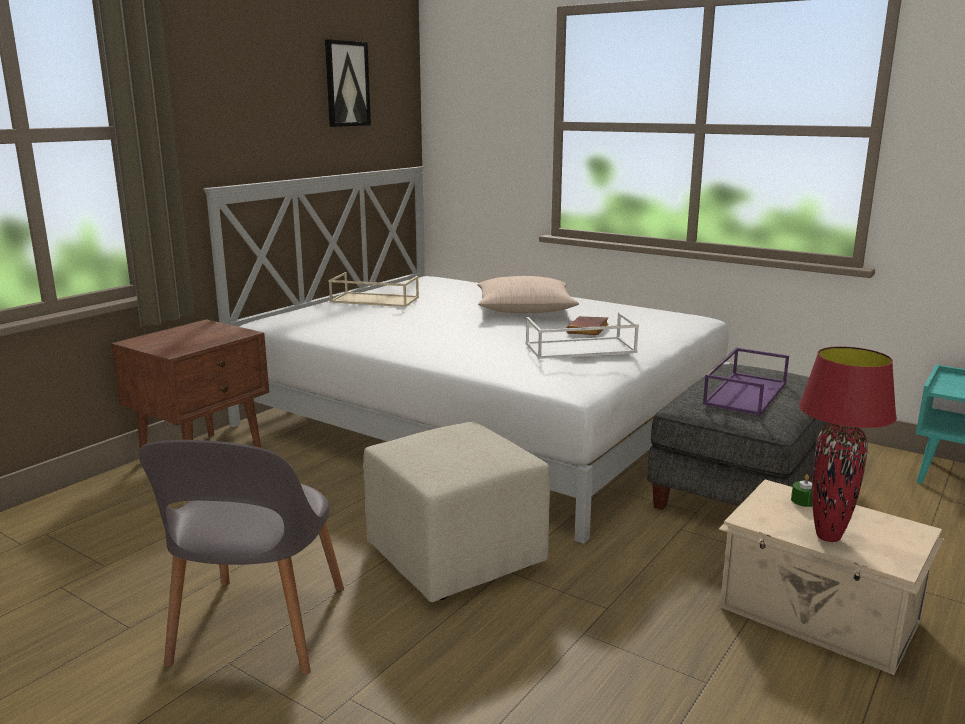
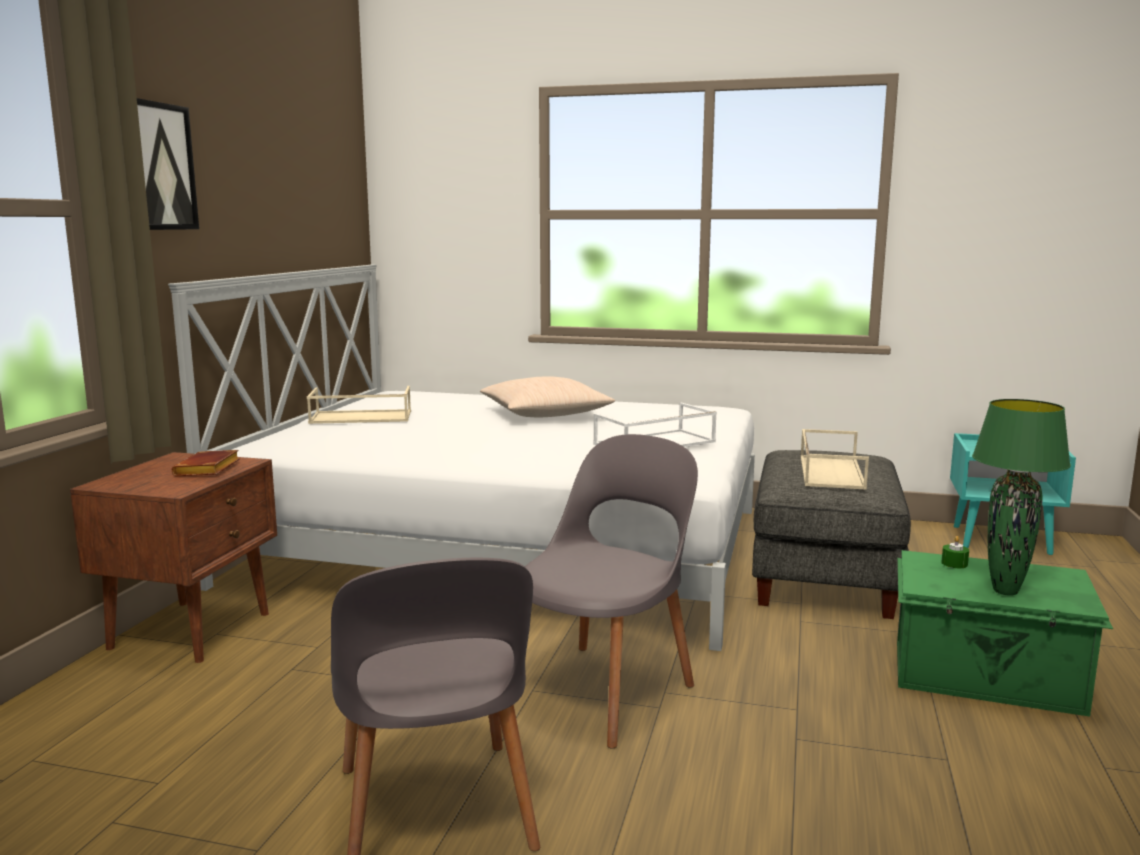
camera: 20 degrees left, 5 degrees down
(346, 84) = (302, 165): picture -> picture (160, 167)
(457, 558) = (603, 689): beige ottoman -> grey chair
(588, 331) = (637, 428): brown book -> brown book (208, 470)
(744, 392) = (829, 472): purple tray -> beige tray
(818, 616) = (987, 678): beige storage box -> green storage box
(829, 537) = (1006, 591): red table lamp -> green table lamp

